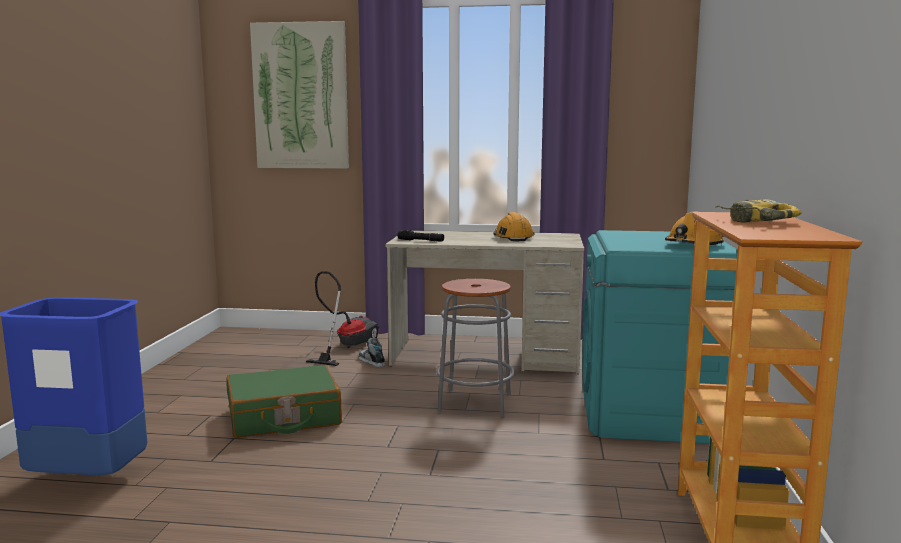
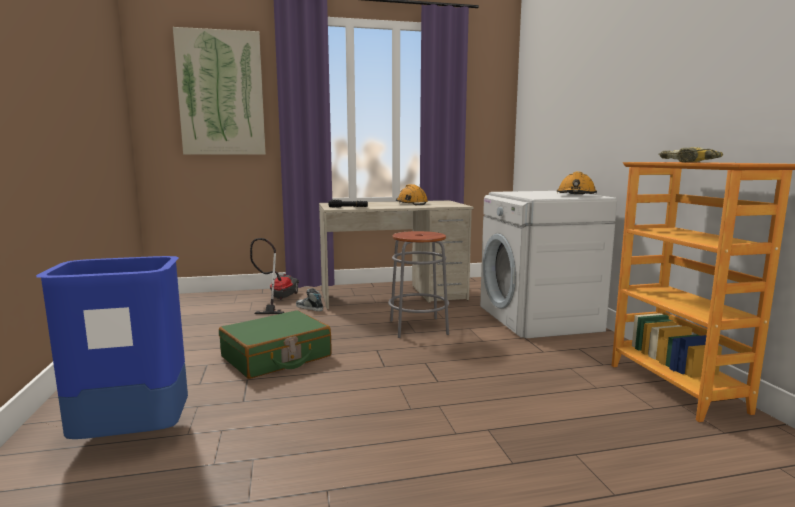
camera: 20 degrees left, 0 degrees up
(646, 412) = (537, 319): turquoise washing machine -> white washing machine

